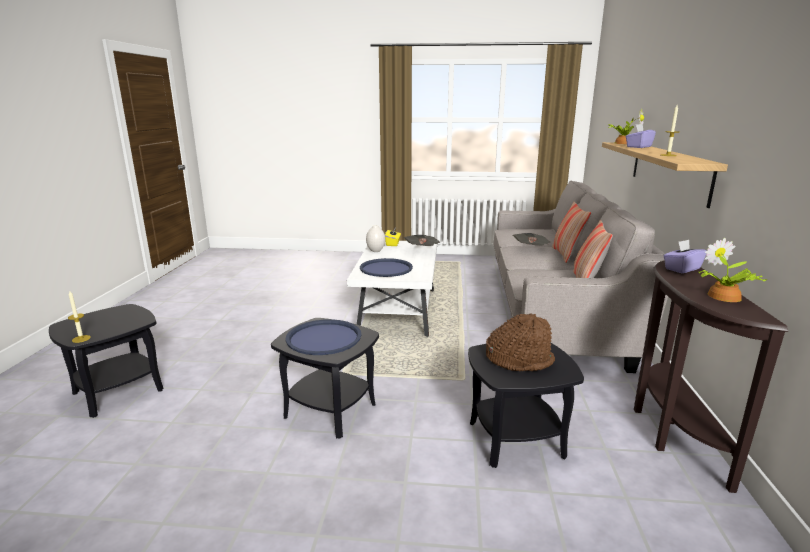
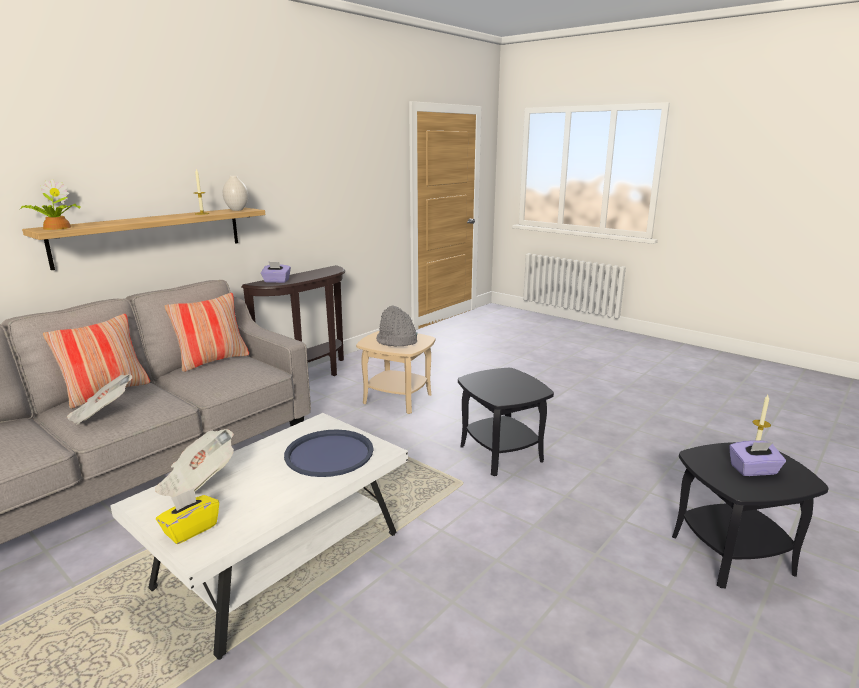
camera: 145 degrees left, 0 degrees up
(324, 338) = (506, 385): blue tray -> none
(376, 251) = (262, 513): white vase -> white vase (236, 210)
(516, 439) = (397, 399): black side table -> beige side table
(519, 359) = (396, 341): brown hat -> grey hat
(638, 147) = (115, 222): purple tissue box -> purple tissue box (753, 470)
(724, 297) = (317, 272): potted plant -> none

